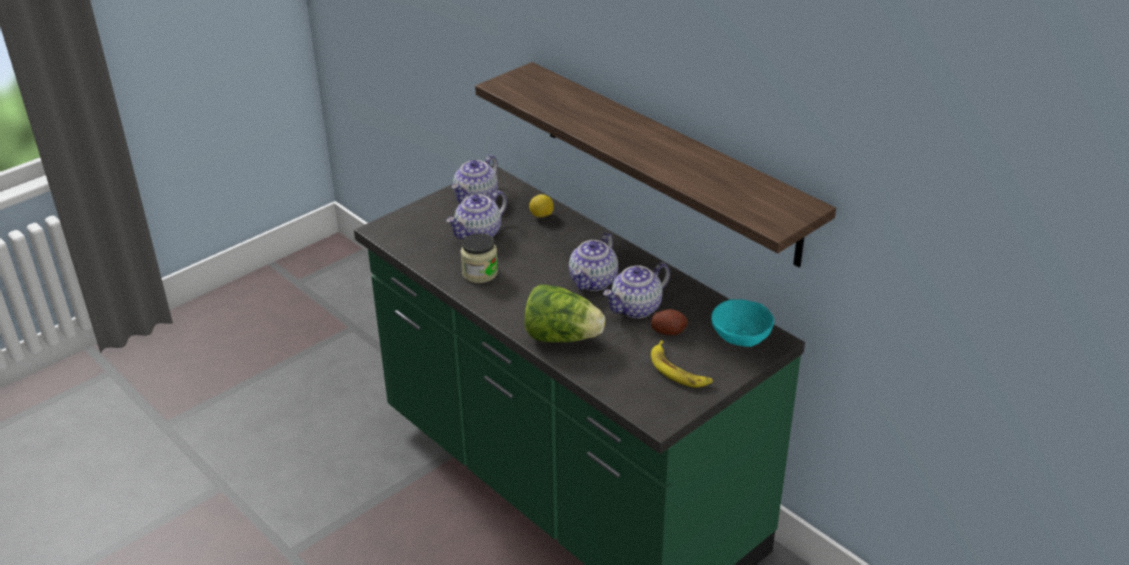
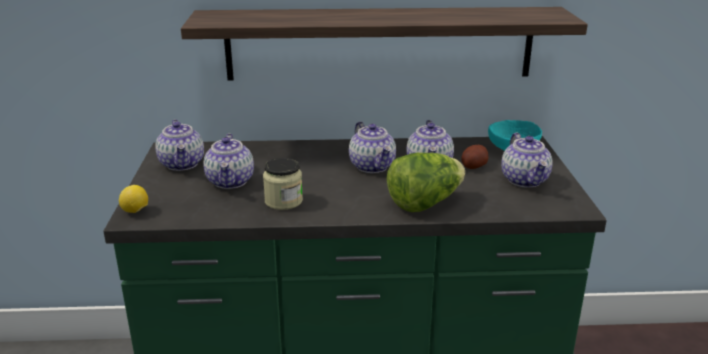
camera: 50 degrees left, 10 degrees down
(541, 216) = (257, 152): lemon -> lemon (136, 211)
(678, 370) = (525, 180): banana -> teapot

